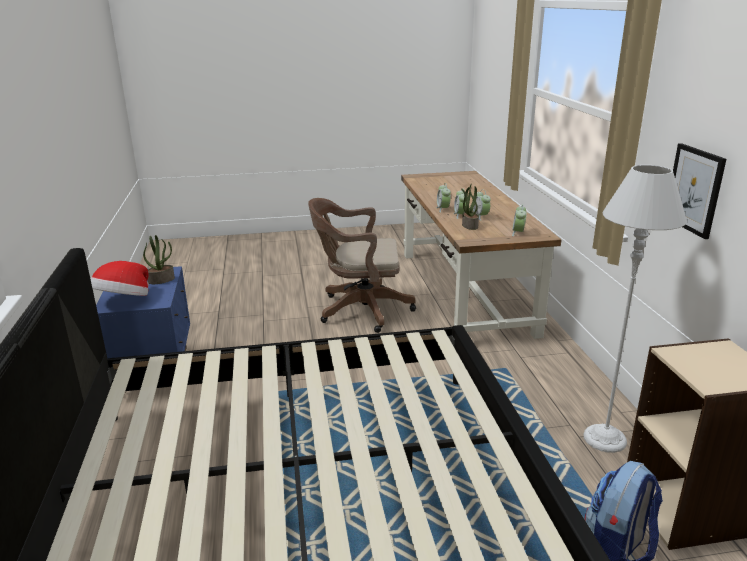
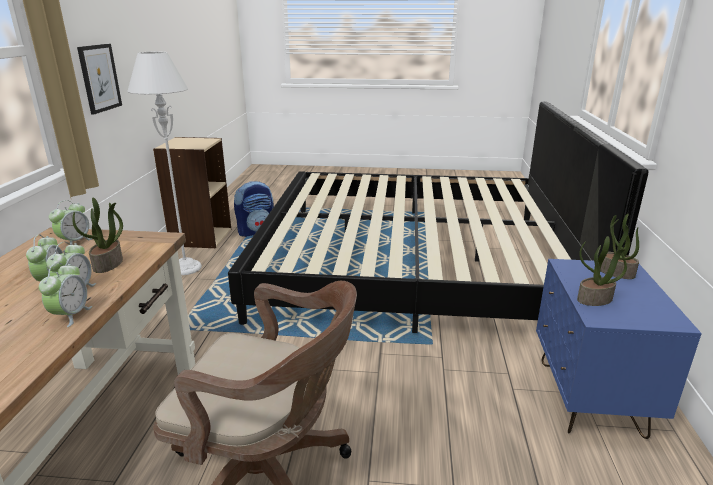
camera: 165 degrees left, 0 degrees up
(124, 301) = (615, 273): hat -> potted plant

